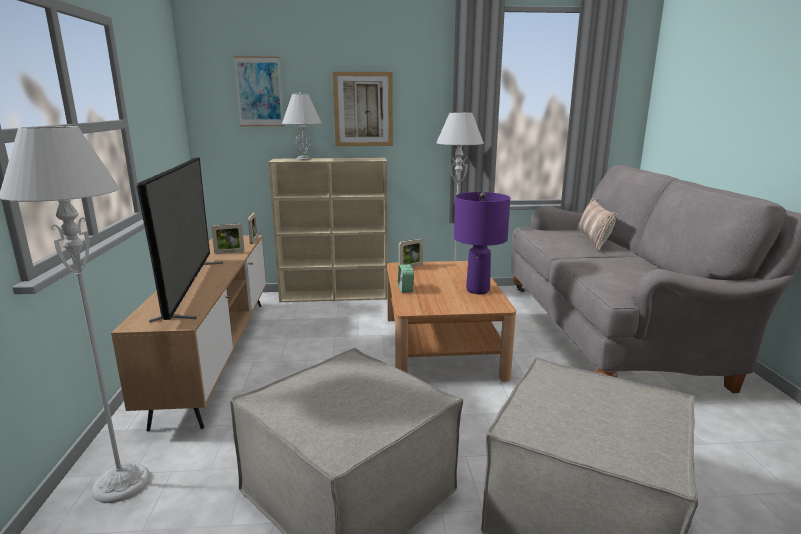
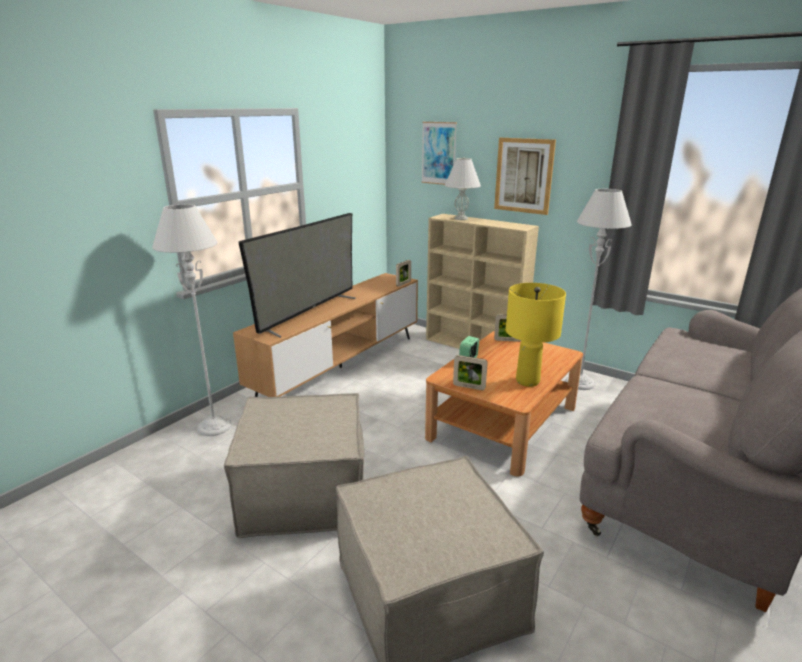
camera: 40 degrees right, 5 degrees up
(229, 252) = (372, 290): picture frame -> picture frame (469, 387)
(478, 290) = (527, 381): purple table lamp -> yellow table lamp
(593, 239) = (731, 366): pillow -> none

